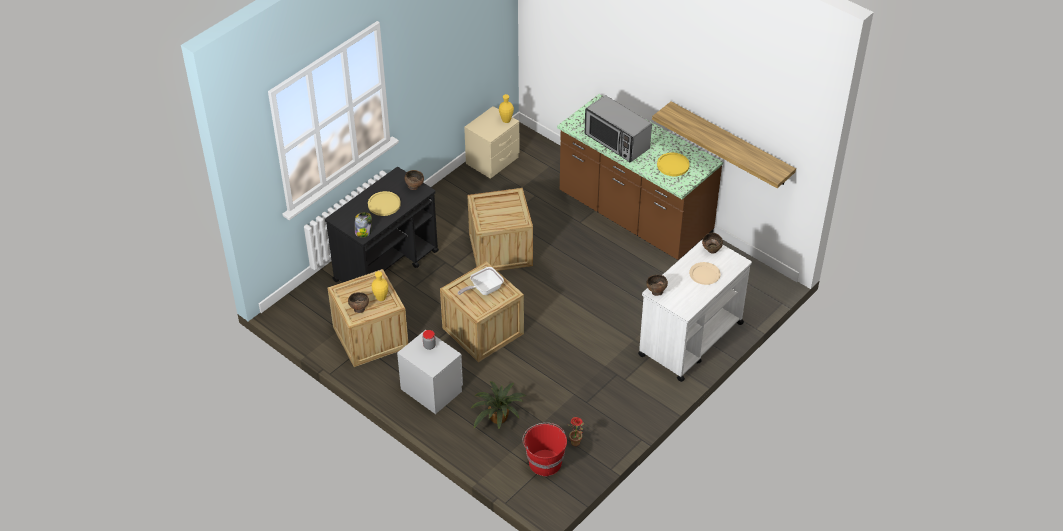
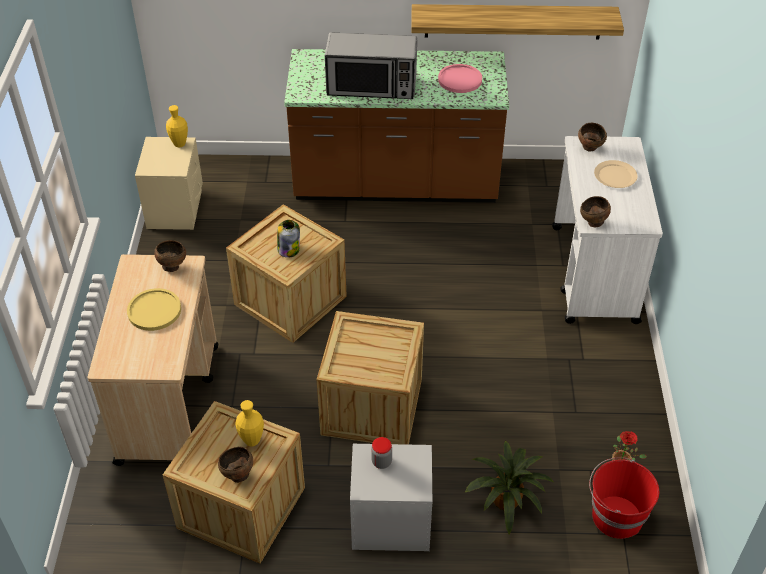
camera: 40 degrees left, 0 degrees up
(363, 232) = (164, 362): jar -> jar (288, 249)
(387, 265) = (169, 402): black cart -> beige cart
(483, 289) = (370, 347): frying pan -> none
(673, 165) = (460, 79): yellow plate -> pink plate

